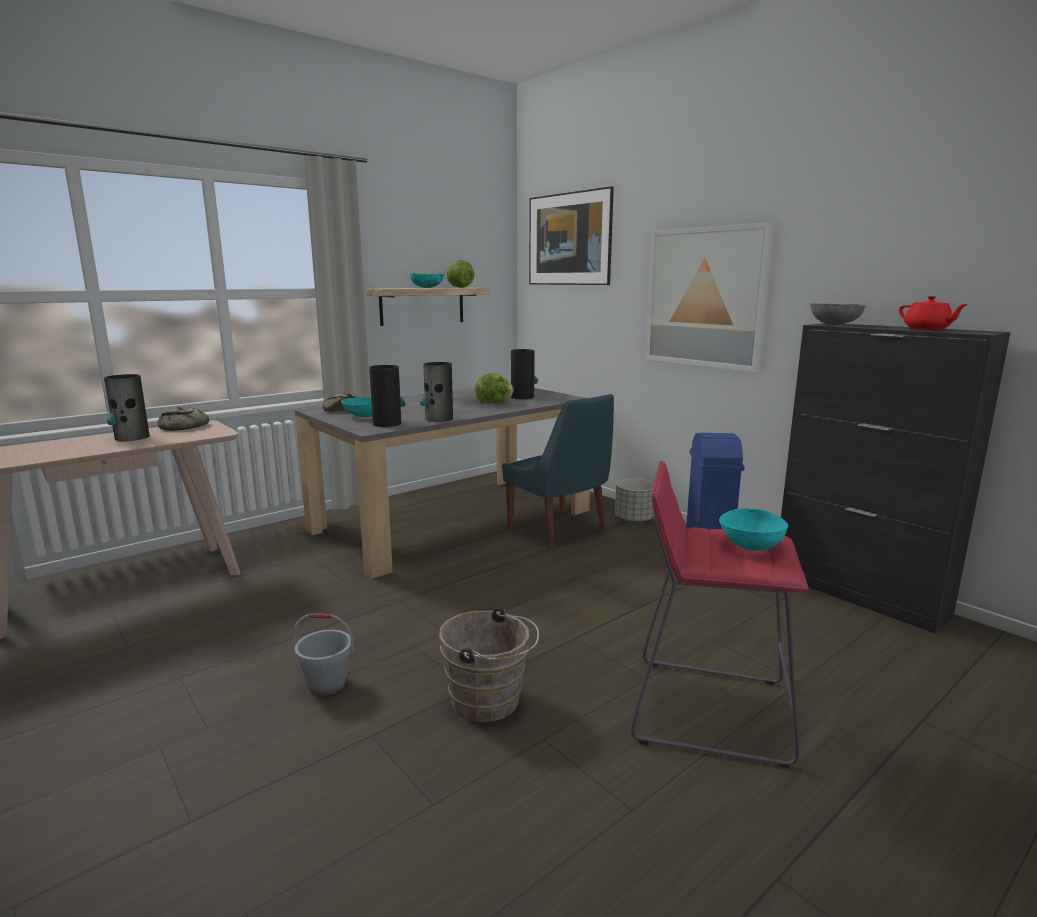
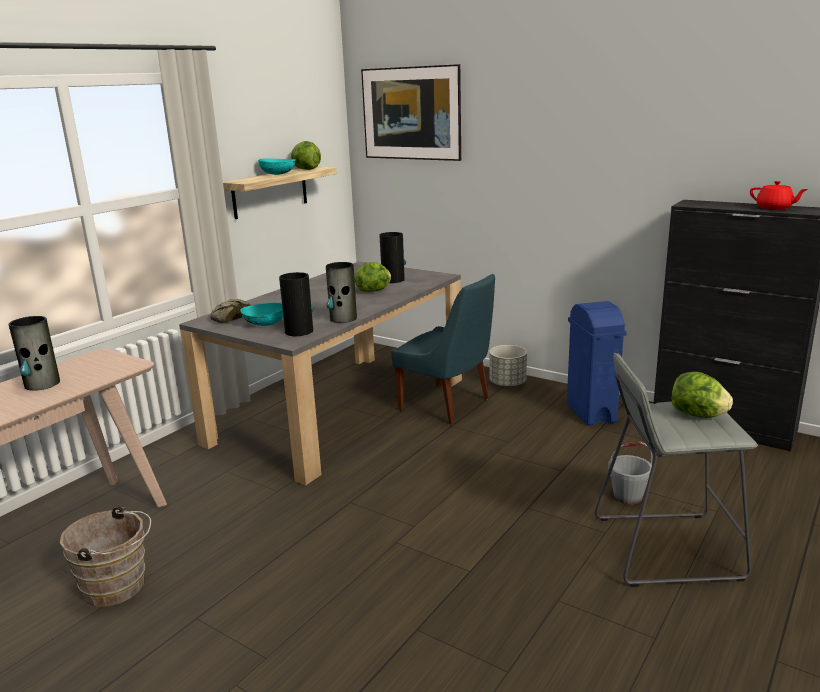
camera: 15 degrees left, 5 degrees up
(184, 427) = (82, 362): bread -> none
(327, 684) = (343, 594): grey bucket -> grey bucket (628, 496)
(490, 702) = (495, 579): brown bucket -> brown bucket (119, 587)
(705, 297) = (564, 175): picture -> none
(709, 709) = (665, 548): red stool -> grey stool
(750, 546) = (697, 415): turquoise bowl -> lettuce
(835, 324) = (695, 203): grey bowl -> none

